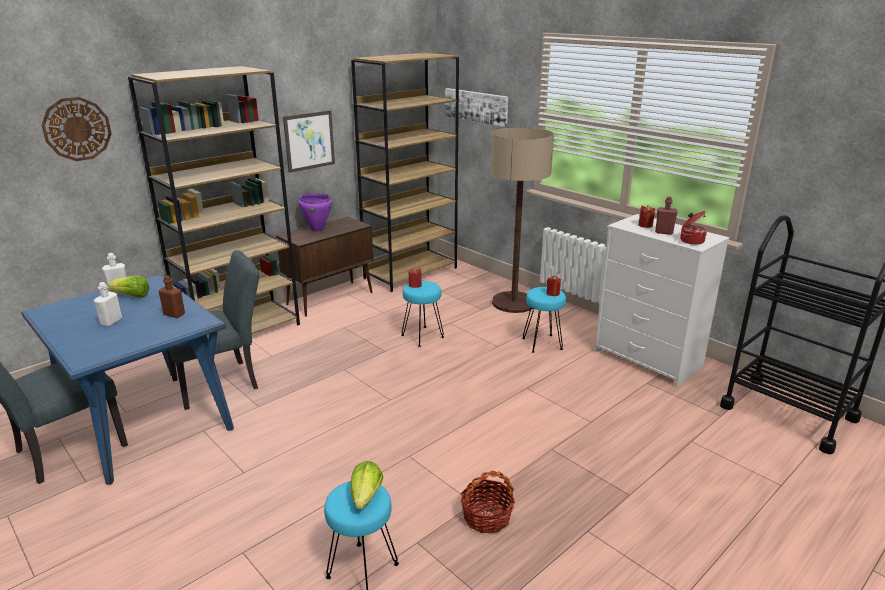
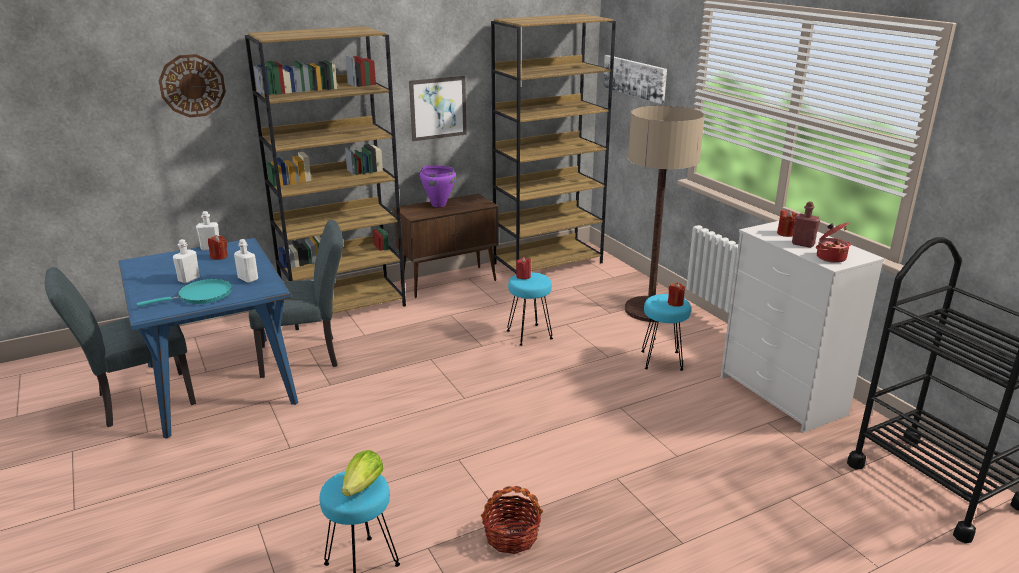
camera: 15 degrees right, 0 degrees up
(132, 296) = (219, 256): lettuce -> red candle
(133, 336) = (201, 296): none -> turquoise frying pan
(174, 314) = (248, 279): brown bottle -> white bottle

